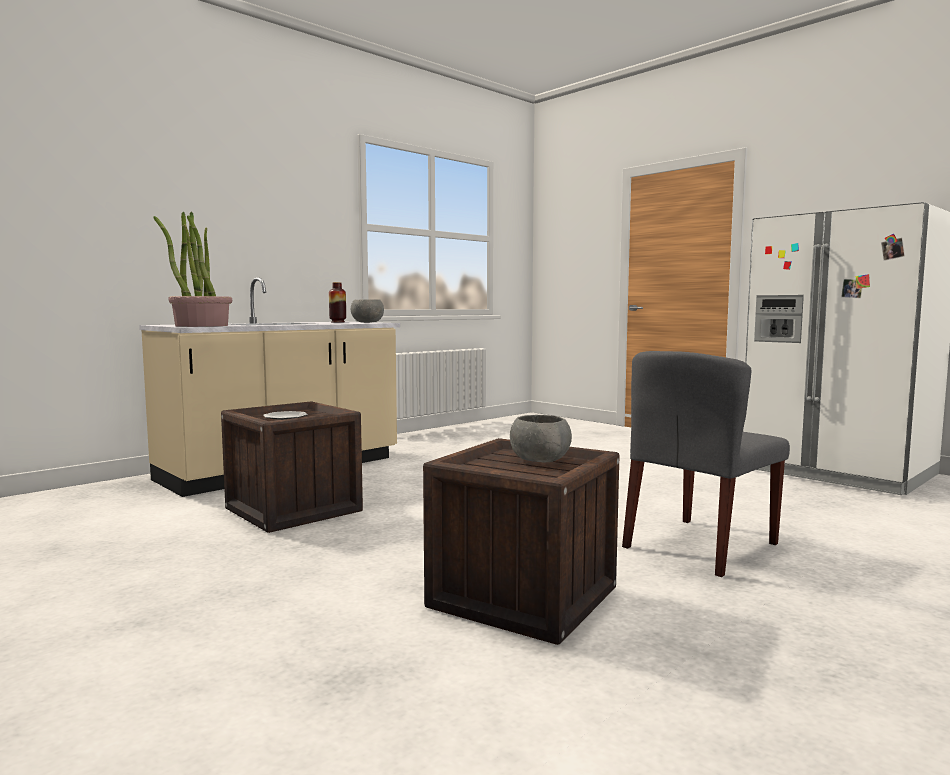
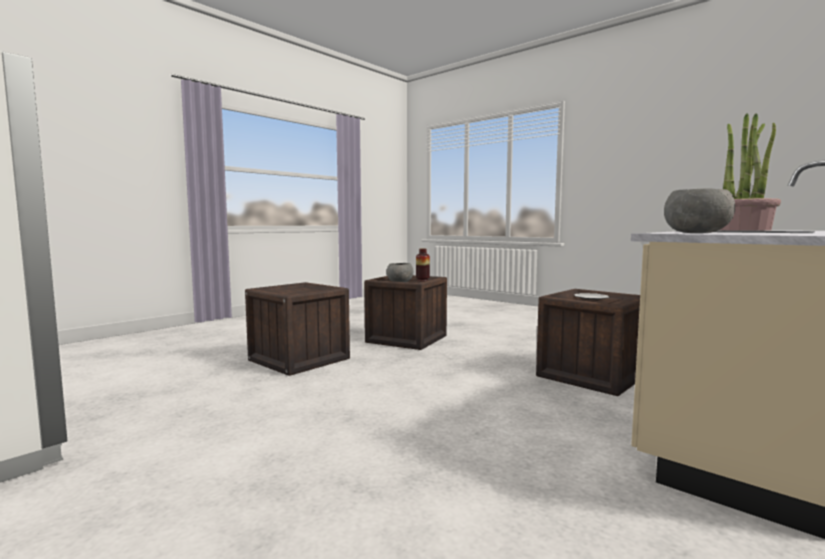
camera: 175 degrees right, 0 degrees up
(338, 322) = (772, 233): vase -> vase (422, 280)
(700, 546) = (299, 359): grey chair -> crate

